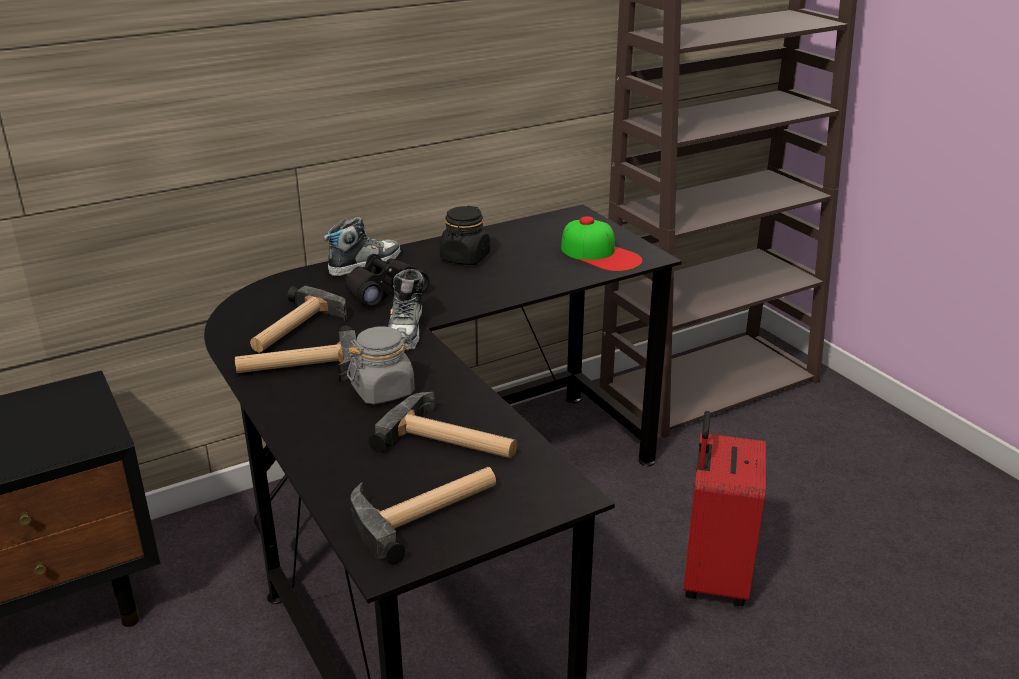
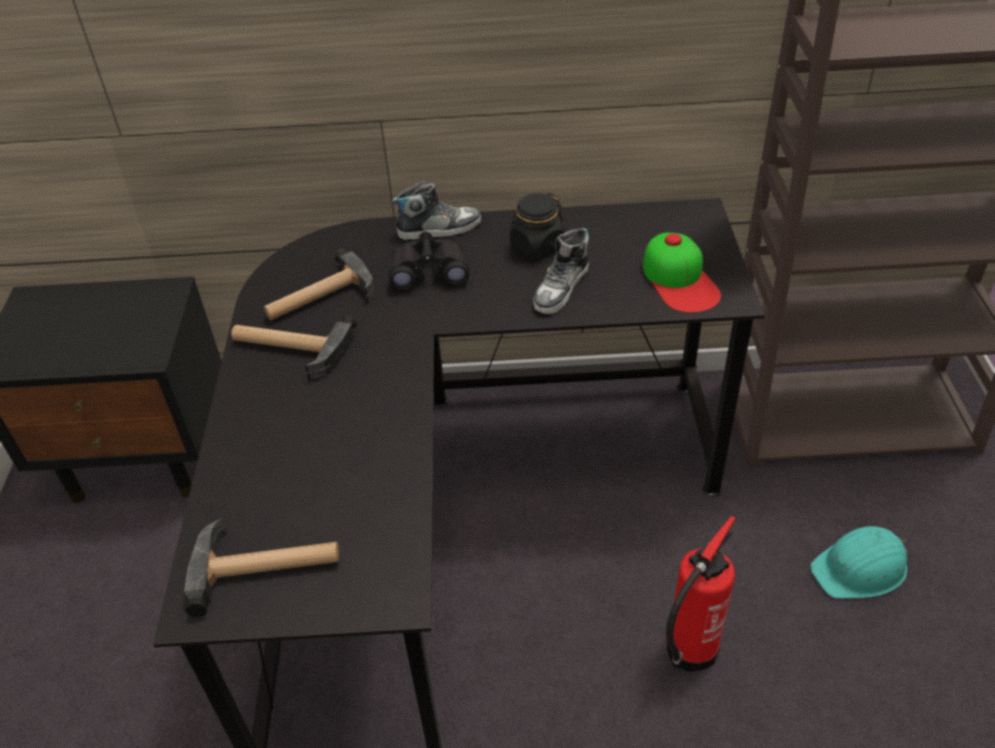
camera: 30 degrees right, 15 degrees up
(383, 391) = (336, 403): grey jar -> none
(406, 330) = (412, 330): shoe -> shoe (562, 288)
(451, 441) = (346, 489): hammer -> none
(712, 577) = (687, 652): red suitcase -> fire extinguisher
(795, 478) = (861, 568): none -> turquoise hard hat

